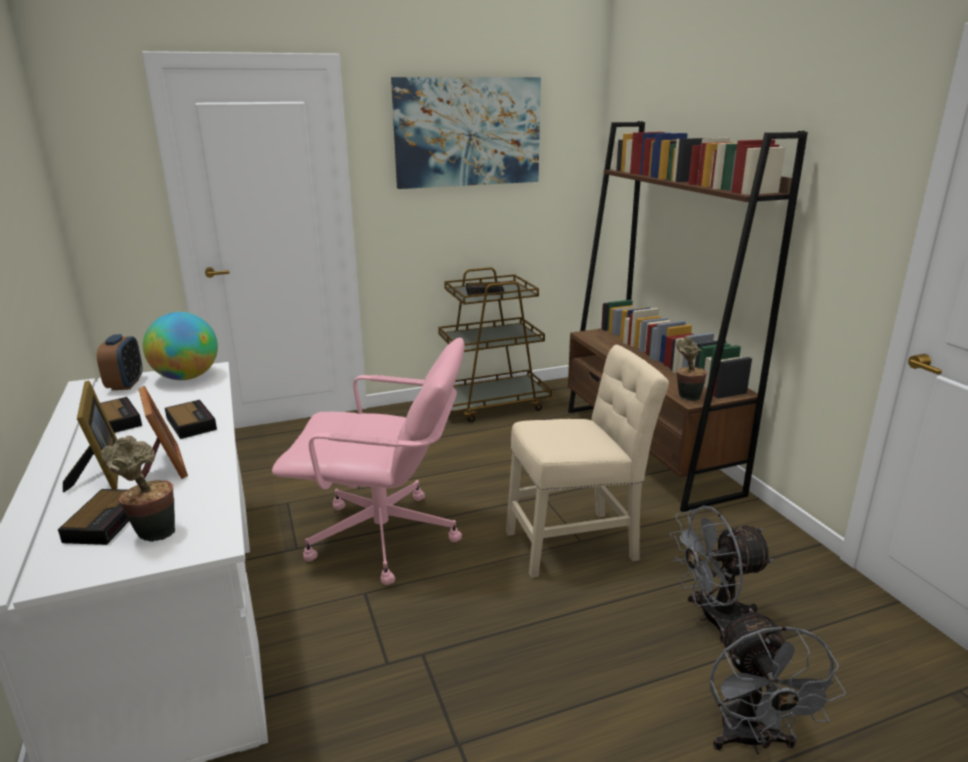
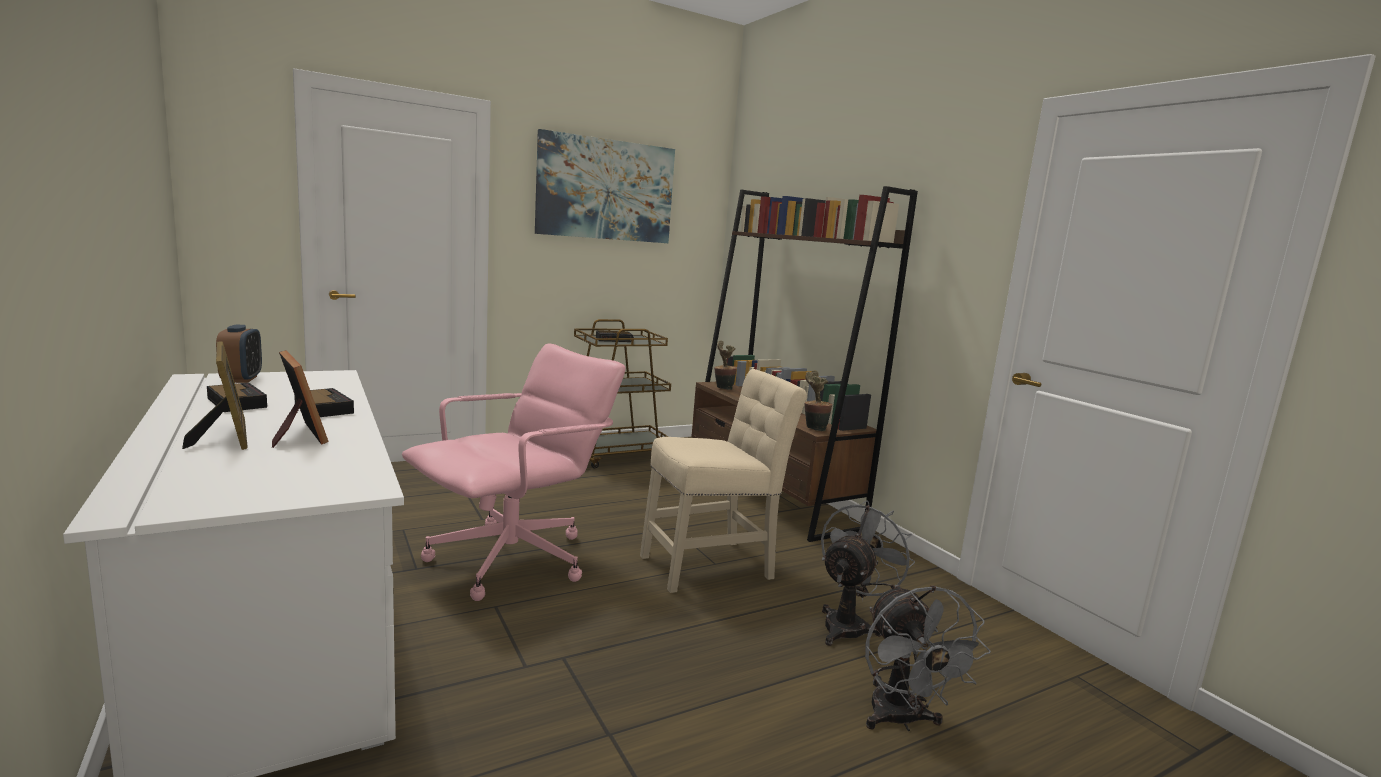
camera: 10 degrees left, 10 degrees down
(107, 521) = (239, 470): alarm clock -> none
(153, 532) = (296, 479): potted plant -> potted plant (722, 388)
(187, 377) = (312, 378): globe -> none
(384, 538) = (513, 560): pink office chair -> pink office chair turned 45 degrees counterclockwise
(711, 618) = (849, 624): grey fan -> grey fan turned 150 degrees clockwise

